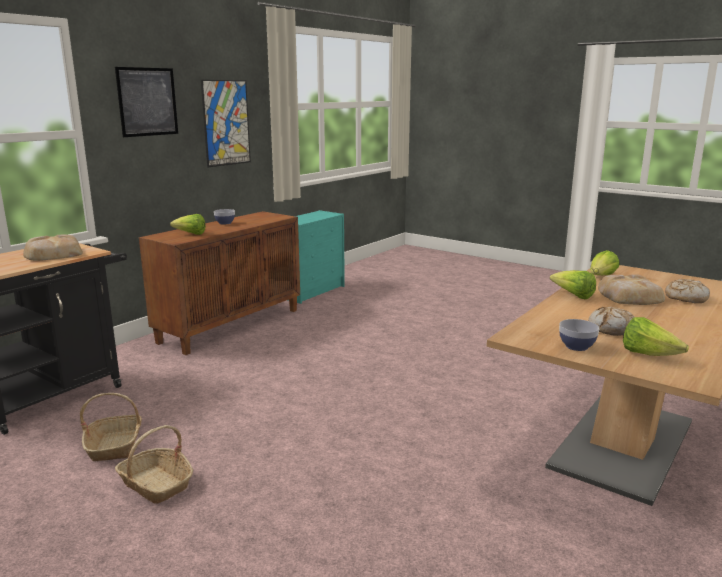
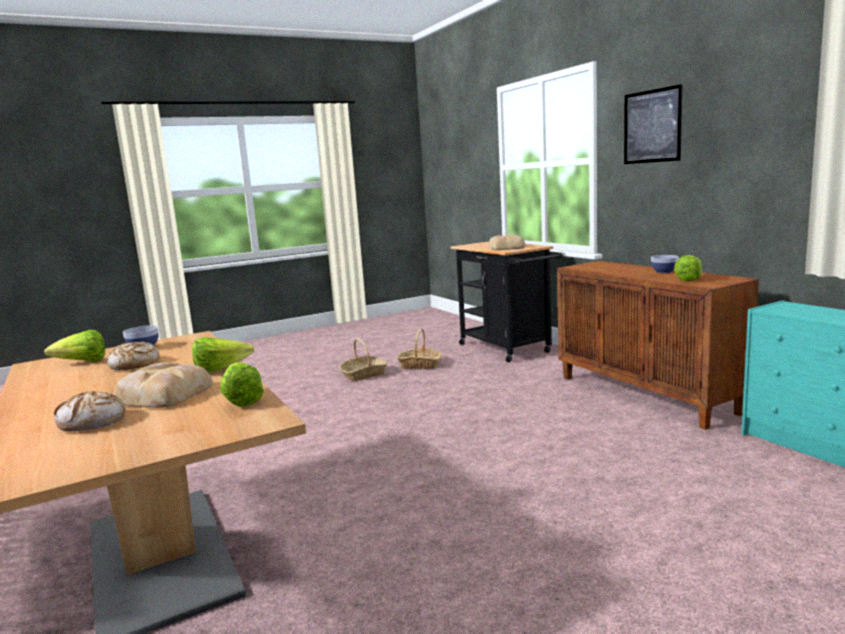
camera: 115 degrees right, 5 degrees down
(191, 234) = (603, 268): lettuce -> lettuce (689, 279)
(226, 123) = (753, 145): picture -> none

